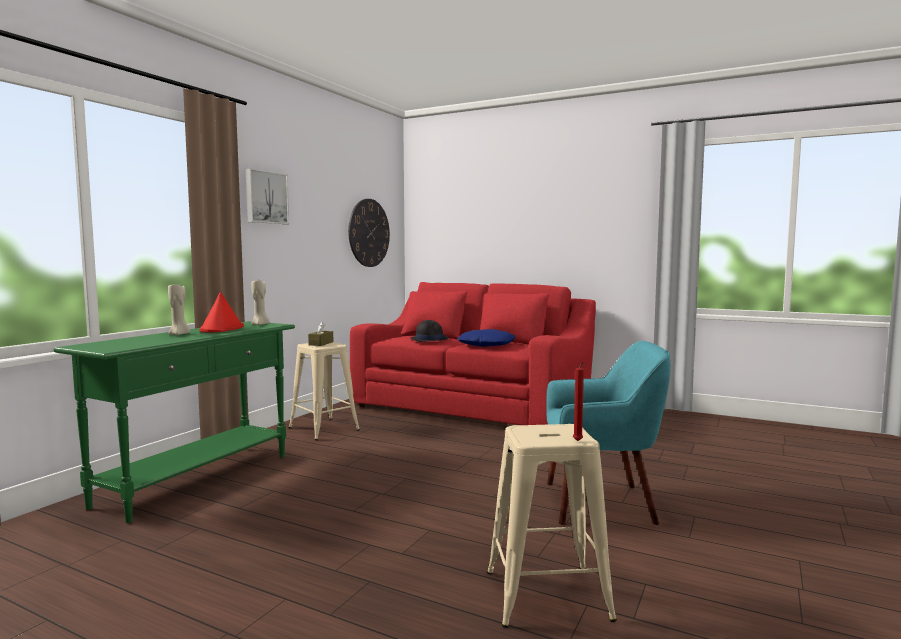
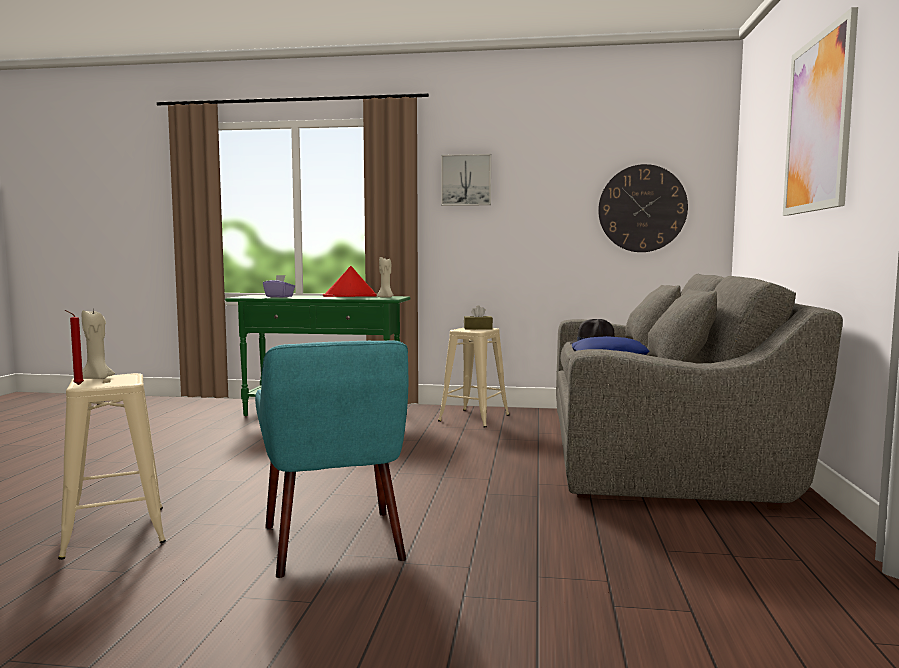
camera: 70 degrees right, 0 degrees up
(152, 341) = (279, 296): none -> purple tissue box
(179, 334) = (314, 296): beige candle -> beige candle (97, 378)
(473, 404) = (660, 452): red sofa -> grey sofa
(538, 198) = (818, 123): none -> picture

